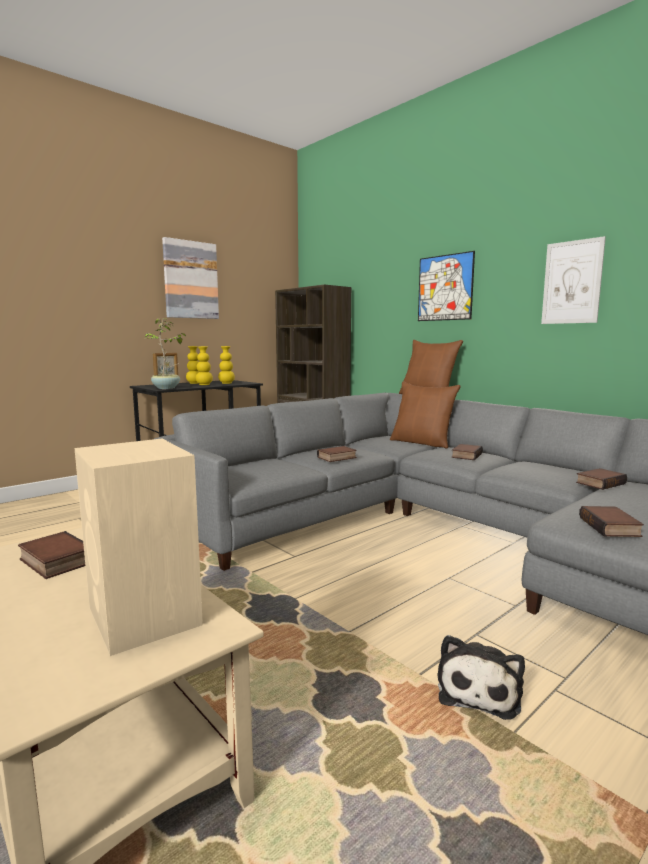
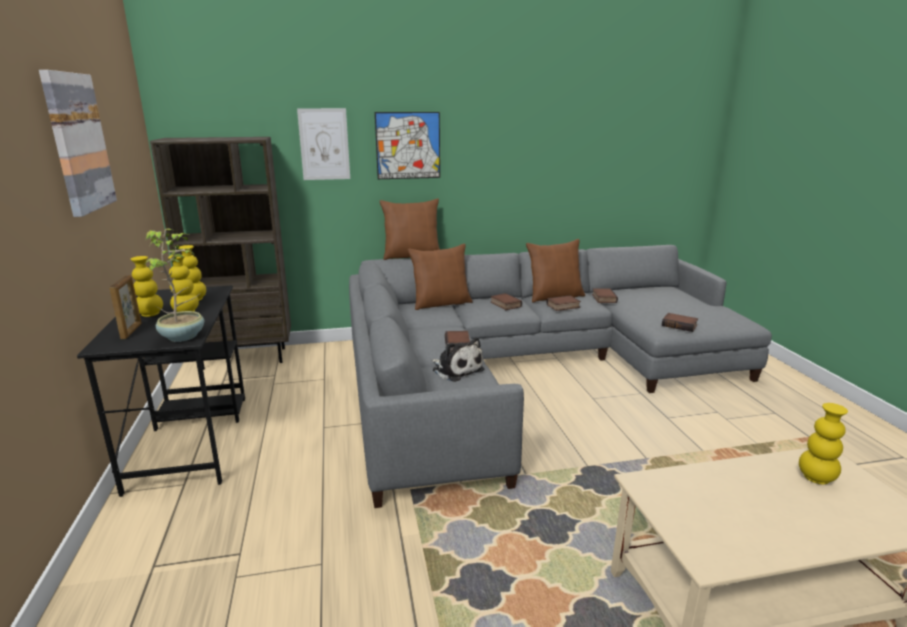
camera: 60 degrees left, 10 degrees up
(54, 561) = (714, 510): book -> book (563, 306)
(145, 618) = (816, 478): beige speaker -> yellow vase
(479, 690) = (722, 439): plush toy -> plush toy (456, 370)
(543, 466) = (554, 296): none -> brown pillow
(572, 282) = (527, 148): picture -> picture (324, 144)

